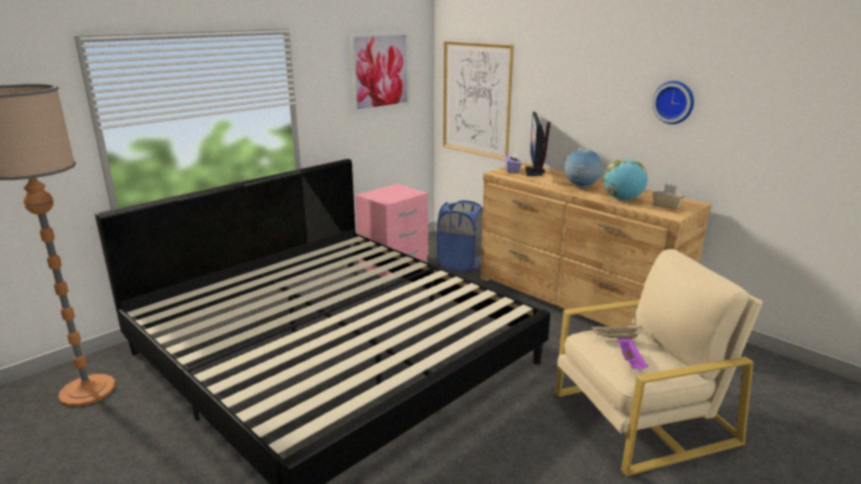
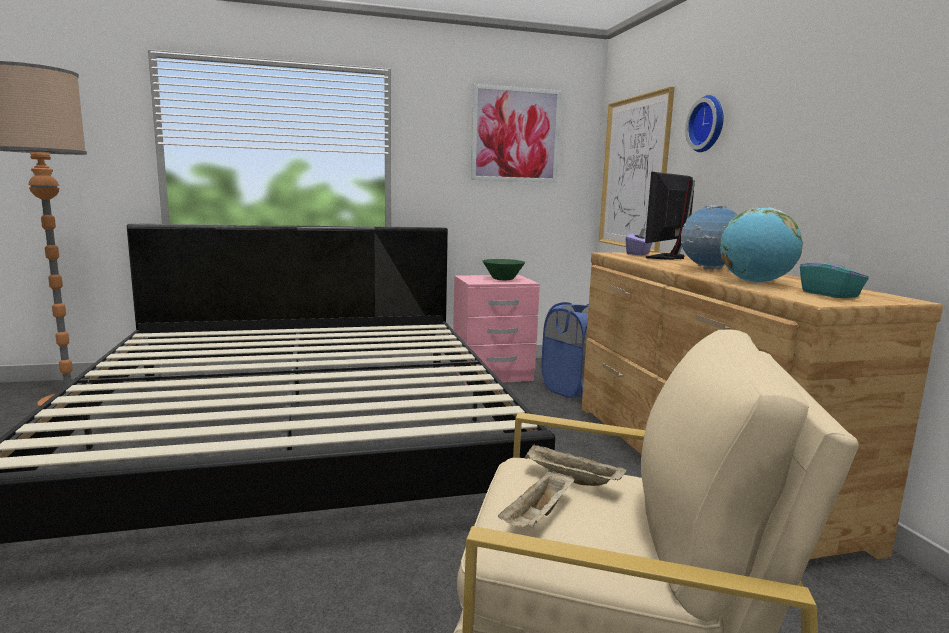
camera: 30 degrees right, 10 degrees down
(397, 192) = (503, 279): none -> green bowl
(630, 361) = (538, 517): purple tray -> beige tray
(667, 206) = (830, 294): beige tissue box -> turquoise tissue box
(674, 102) = (882, 115): wall clock -> wall clock (708, 124)

